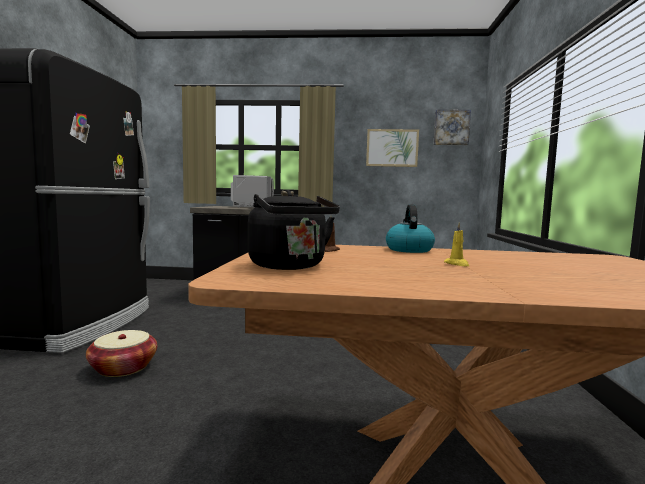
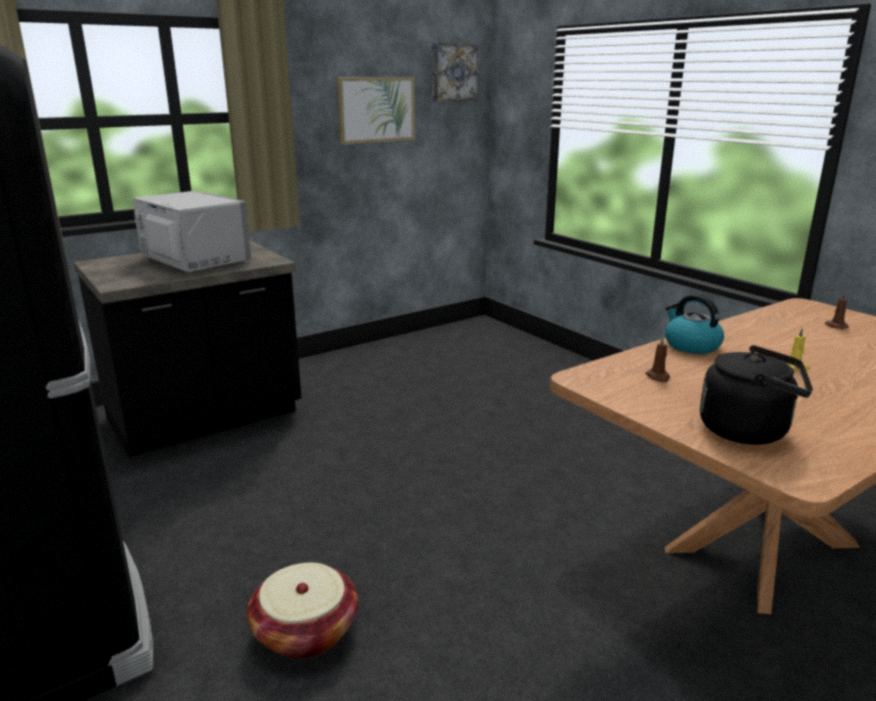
camera: 40 degrees left, 15 degrees up
(598, 264) = (835, 326): none -> brown candle

